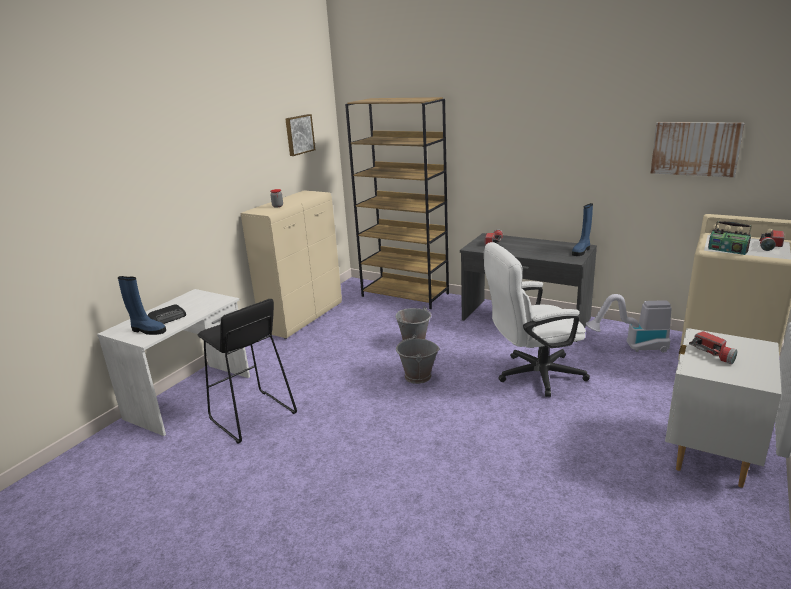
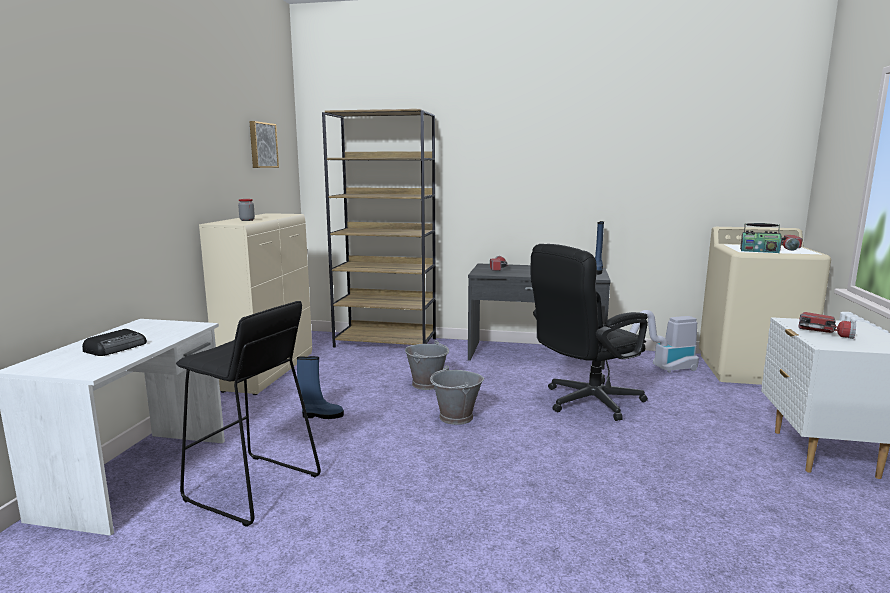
camera: 20 degrees left, 10 degrees down
(147, 330) = (89, 362): blue boot -> blue boot (321, 415)
(532, 375) = (585, 402): white office chair -> black office chair
(695, 148) = (699, 163): picture -> none

